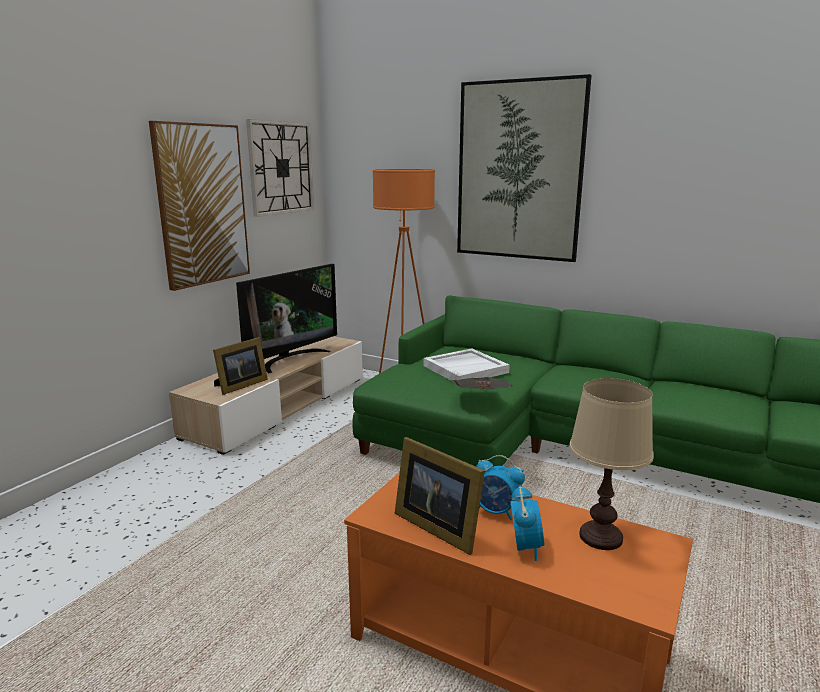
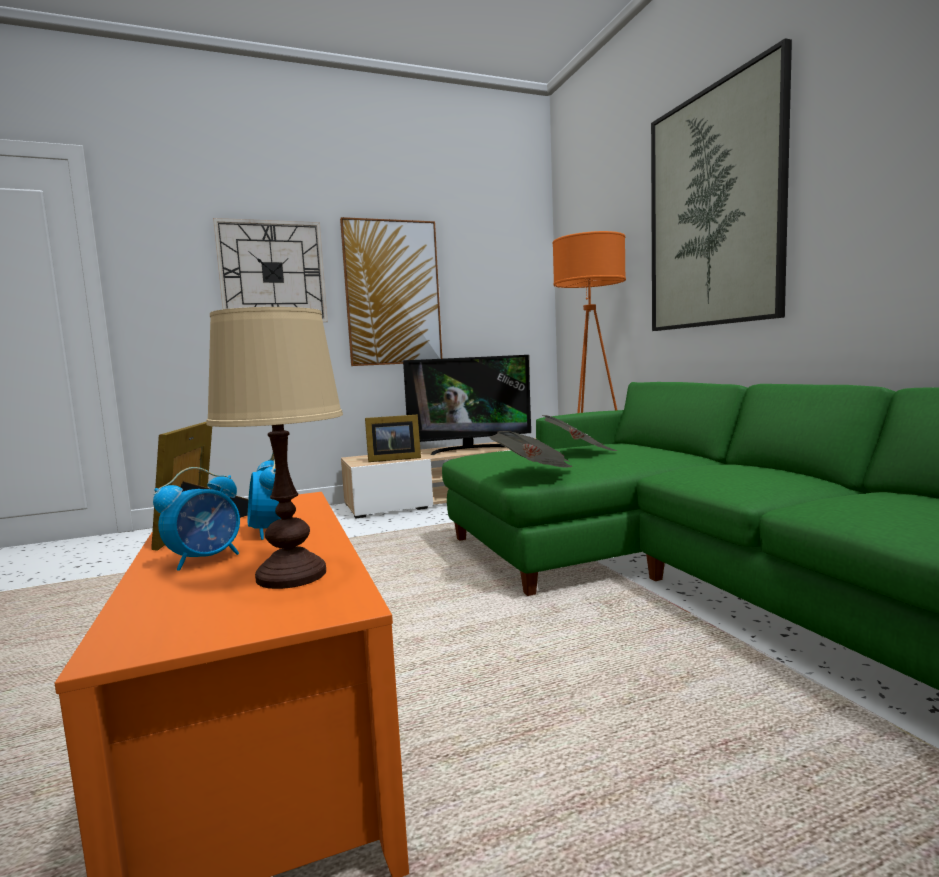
camera: 40 degrees right, 10 degrees down
(281, 168) = (492, 263): wall clock -> wall clock (272, 272)
(465, 369) = (579, 453): white tray -> newspaper

